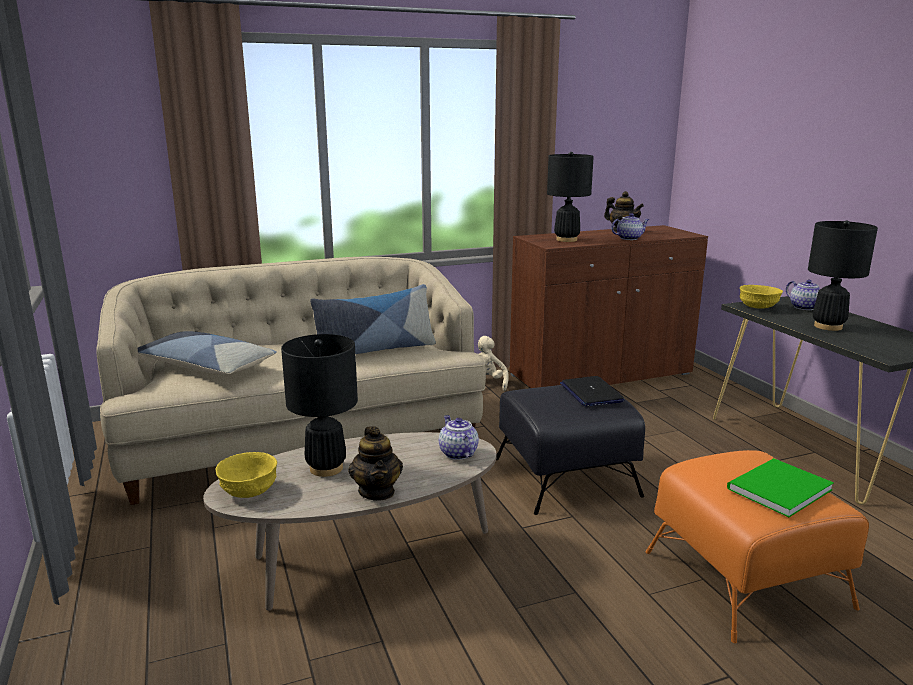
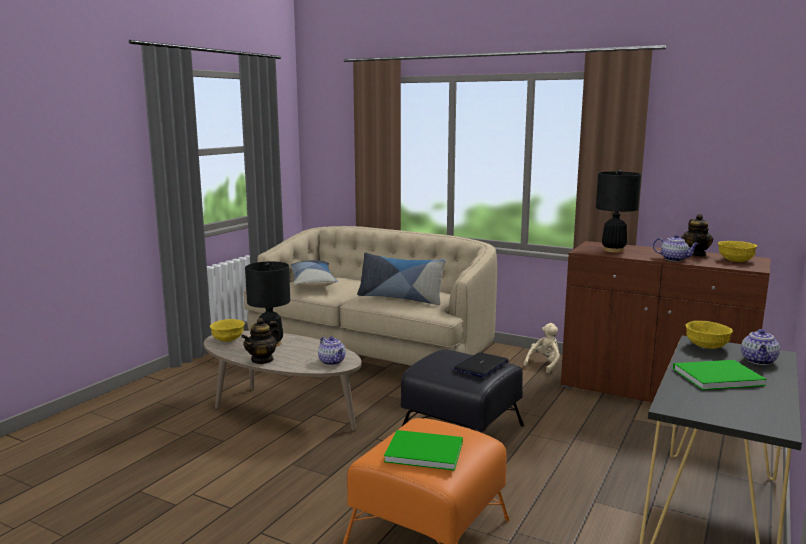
camera: 50 degrees right, 5 degrees down
(457, 453) = (332, 362): teapot -> teapot turned 120 degrees clockwise
(659, 231) = (735, 260): none -> yellow bowl
(827, 326) = (714, 376): black table lamp -> green book

